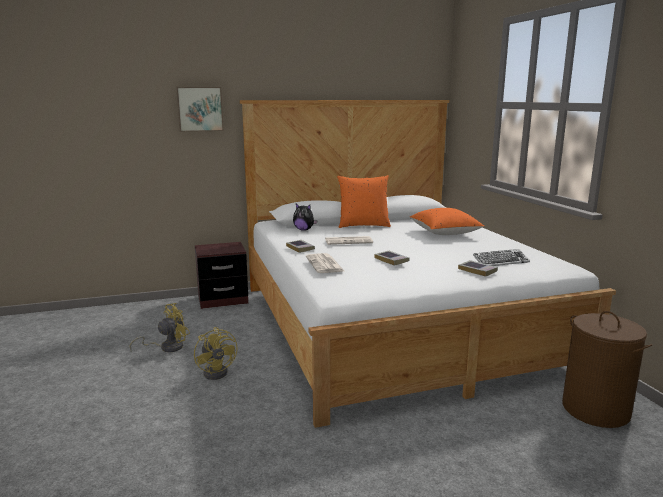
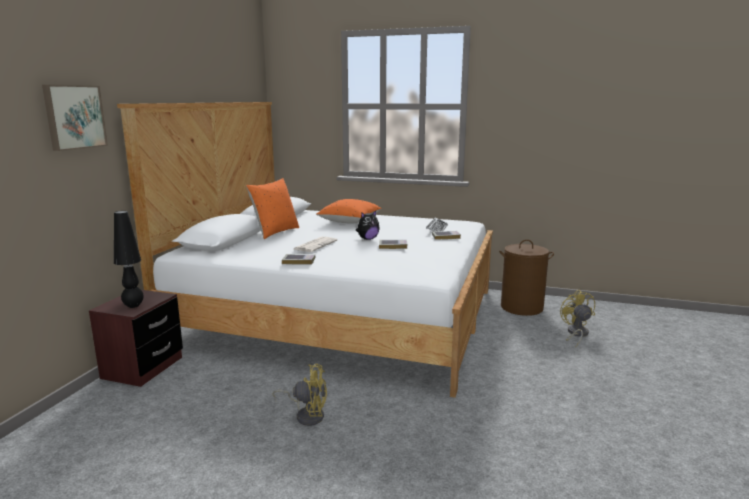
camera: 55 degrees left, 0 degrees up
(167, 347) = (204, 432): yellow fan -> yellow fan (576, 334)
(212, 250) = (133, 306): none -> black table lamp
(304, 230) = (242, 249): plush toy -> plush toy (367, 239)
(325, 264) = (366, 263): newspaper -> none

